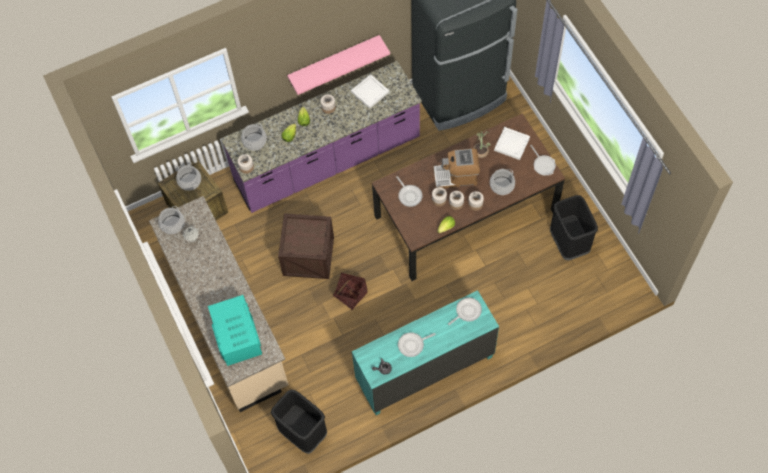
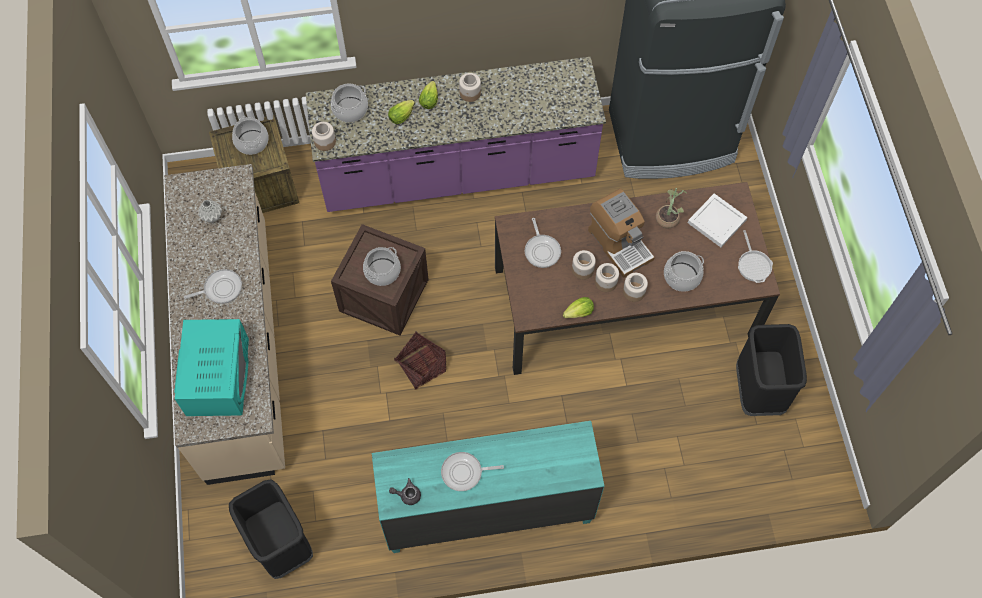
camera: 15 degrees right, 0 degrees up
(172, 224) = (193, 190): cooking pot -> cooking pot (382, 271)
(334, 61) = (498, 29): pink shelf -> none
(369, 92) = (535, 88): white tray -> none
(456, 176) = (619, 243): coffee machine -> coffee machine turned 135 degrees counterclockwise
(467, 311) = (563, 448): frying pan -> frying pan (220, 289)

